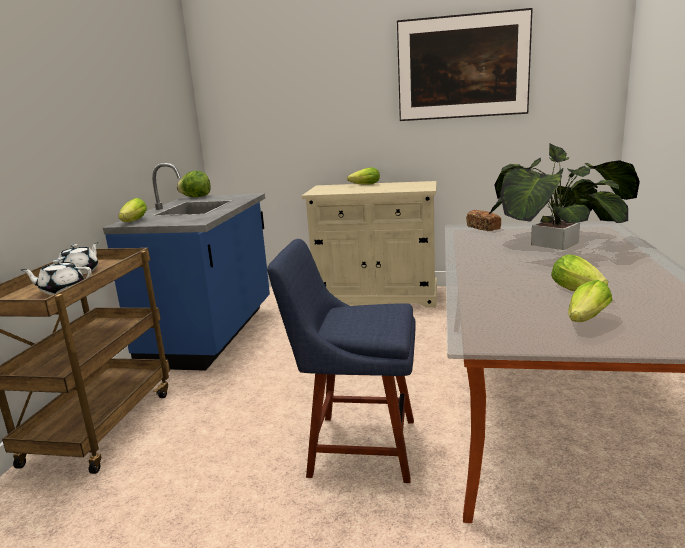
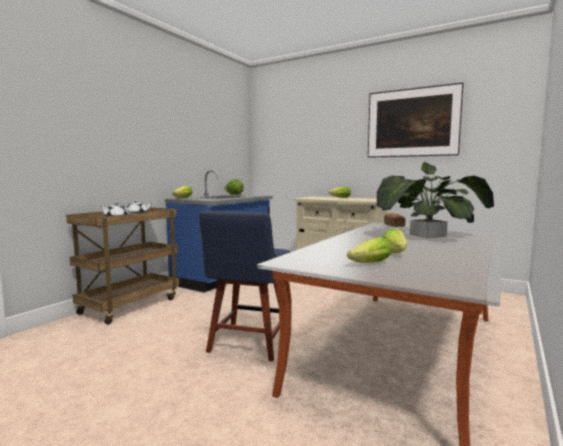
camera: 20 degrees right, 10 degrees down
(356, 446) = (248, 344): blue chair -> blue chair turned 105 degrees counterclockwise

